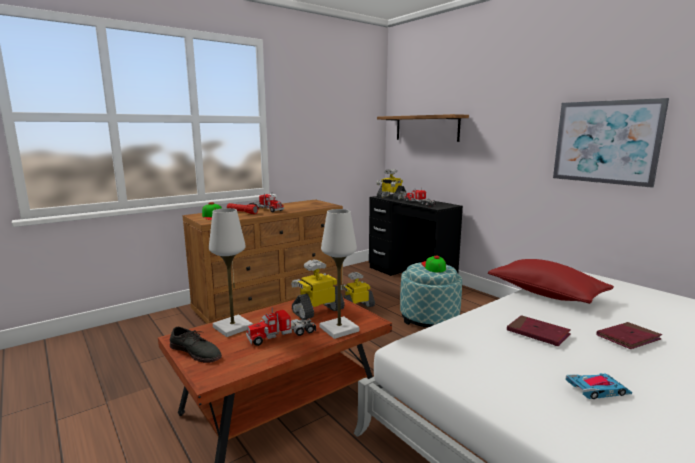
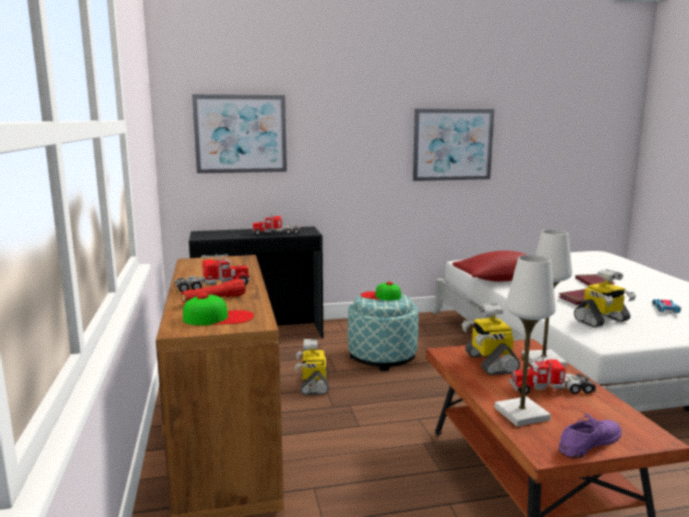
camera: 65 degrees left, 0 degrees up
(196, 352) = (589, 442): grey shoe -> purple shoe
(282, 335) = (551, 389): toy truck -> toy truck turned 90 degrees clockwise
(391, 198) = (218, 236): toy robot -> toy robot (602, 321)
(426, 128) = (240, 134): shelf -> picture

